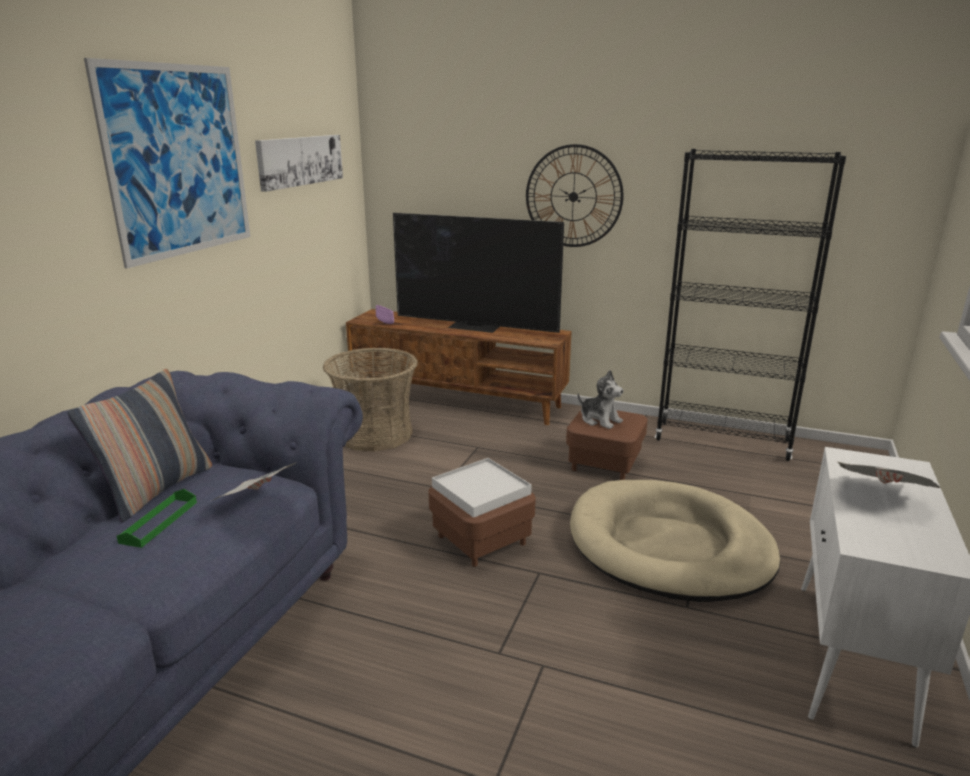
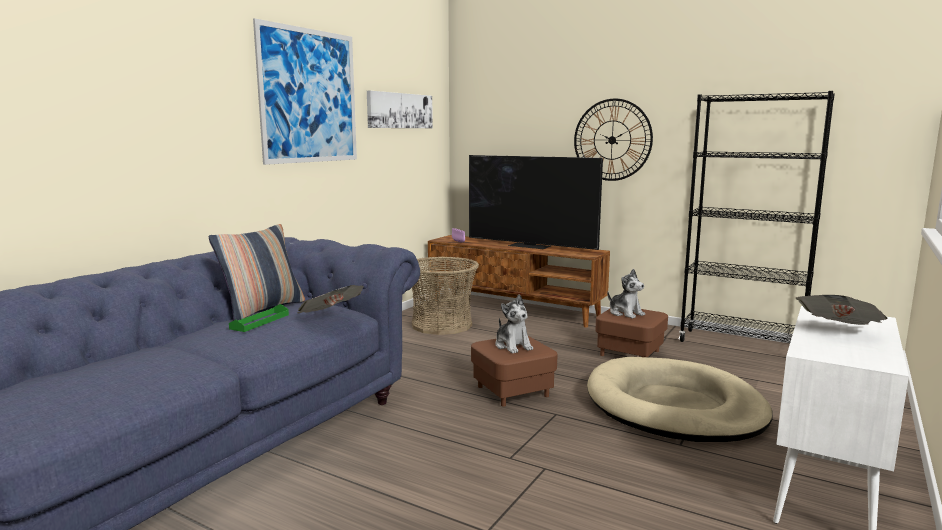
camera: 10 degrees right, 10 degrees down
(481, 490) = (513, 346): white tray -> plush toy

